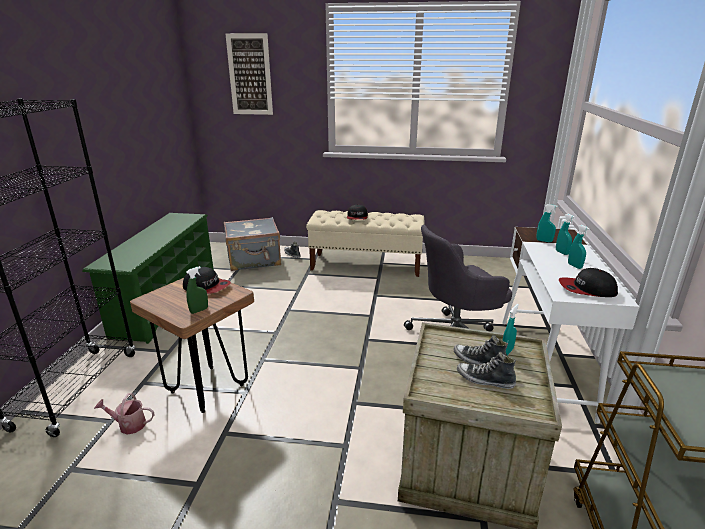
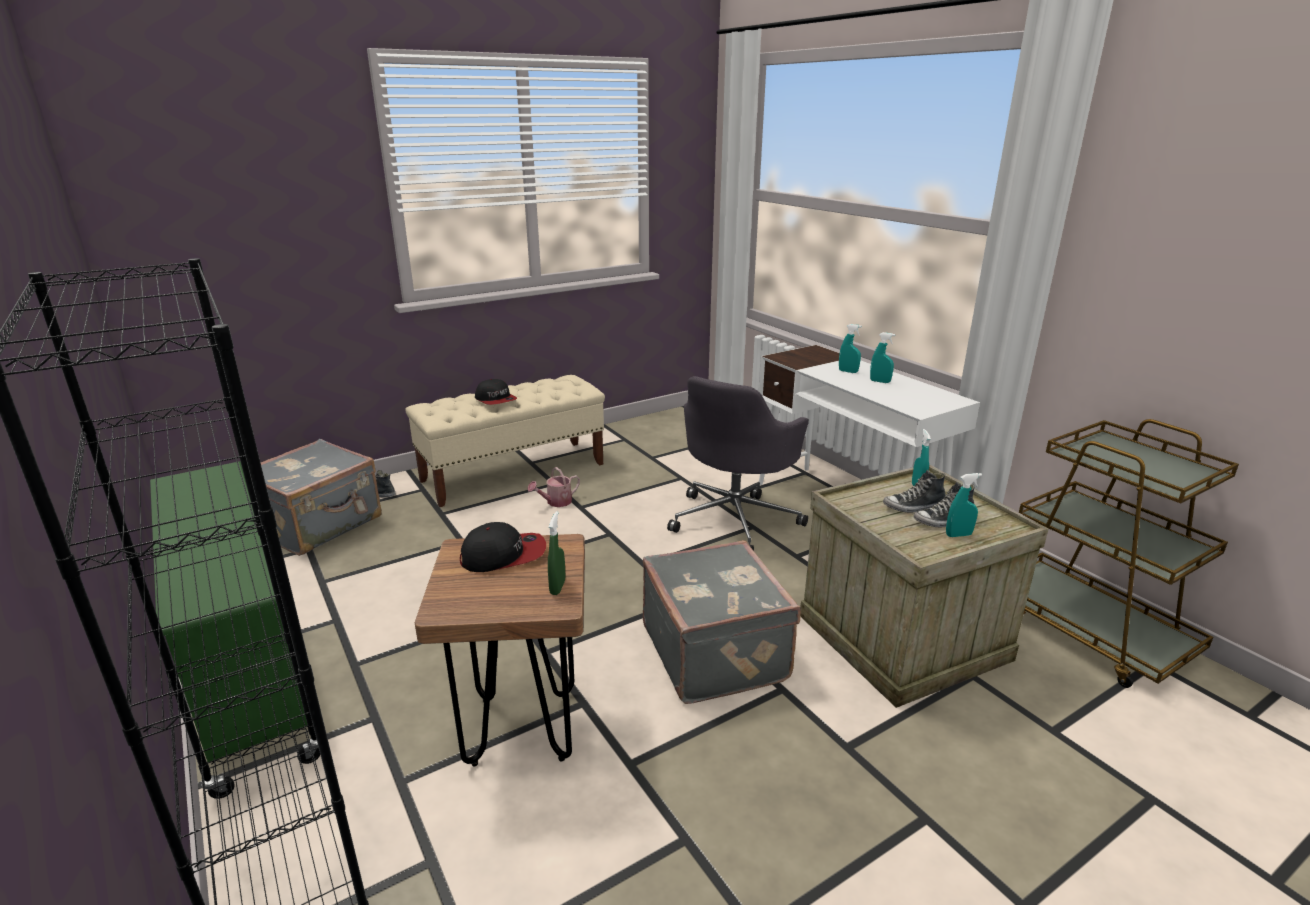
camera: 40 degrees left, 0 degrees up
(129, 425) = (473, 845): watering can -> watering can (556, 502)
(250, 75) = (229, 179): picture -> none
(338, 405) = (716, 652): none -> grey suitcase
(544, 241) = (813, 364): turquoise spray bottle -> turquoise spray bottle (958, 535)
(586, 289) = (925, 400): cap -> none

